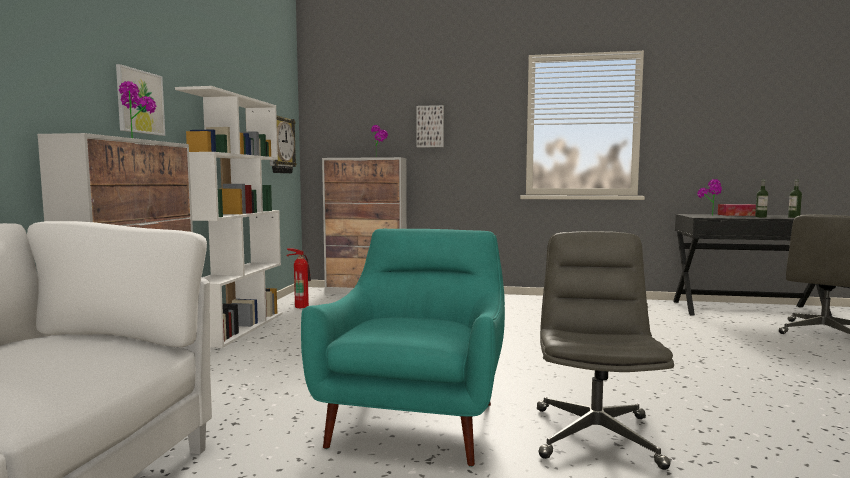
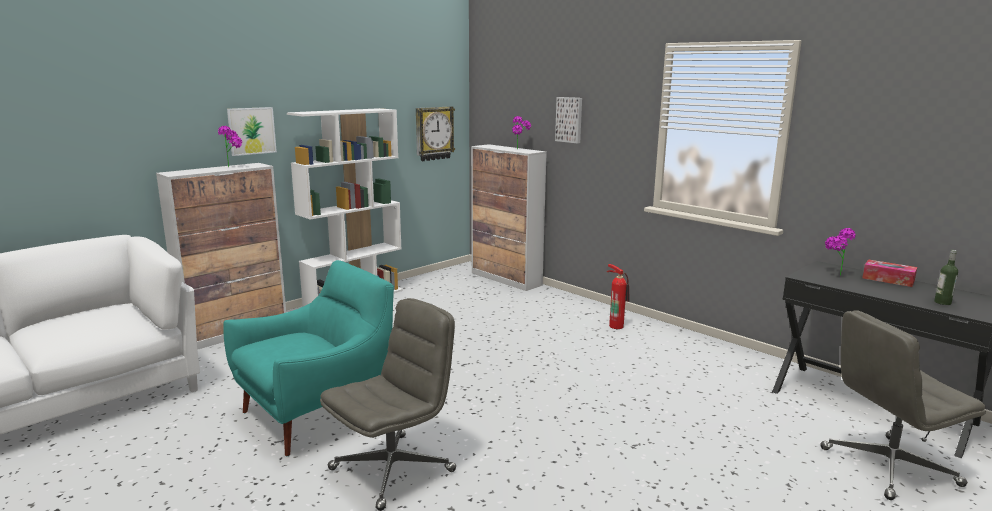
camera: 35 degrees right, 10 degrees up
(301, 306) = (429, 285): fire extinguisher -> fire extinguisher (616, 325)
(760, 217) = (894, 292): bottle -> none

